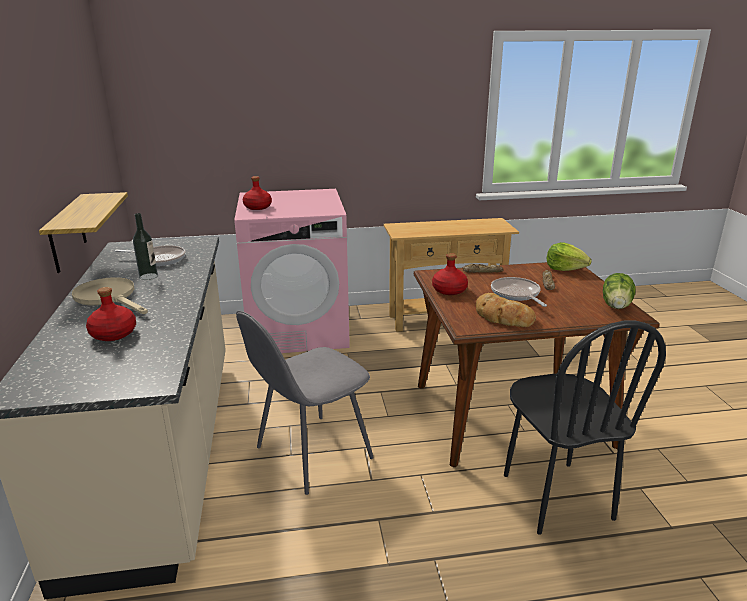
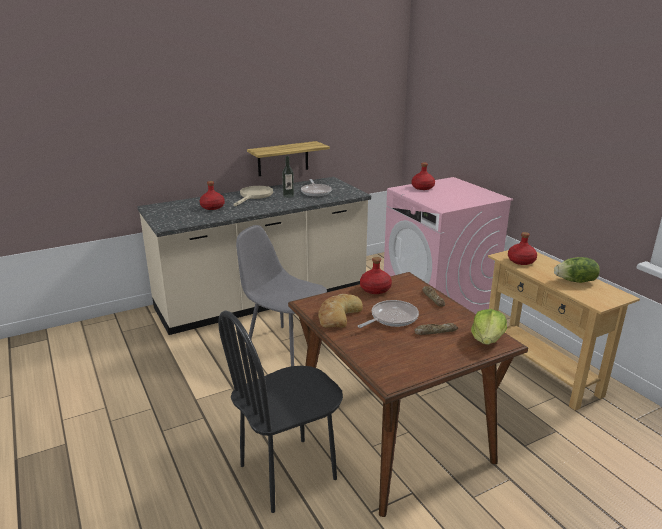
camera: 70 degrees right, 0 degrees up
(415, 231) = (521, 261): none -> red bottle
(617, 305) = (407, 371): lettuce -> lettuce (576, 281)

